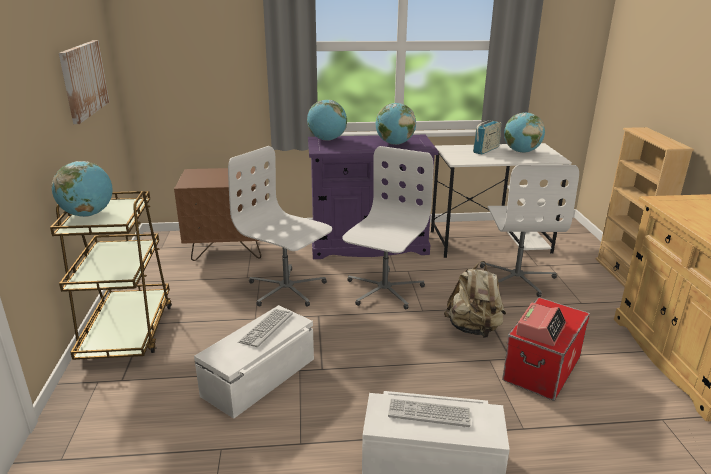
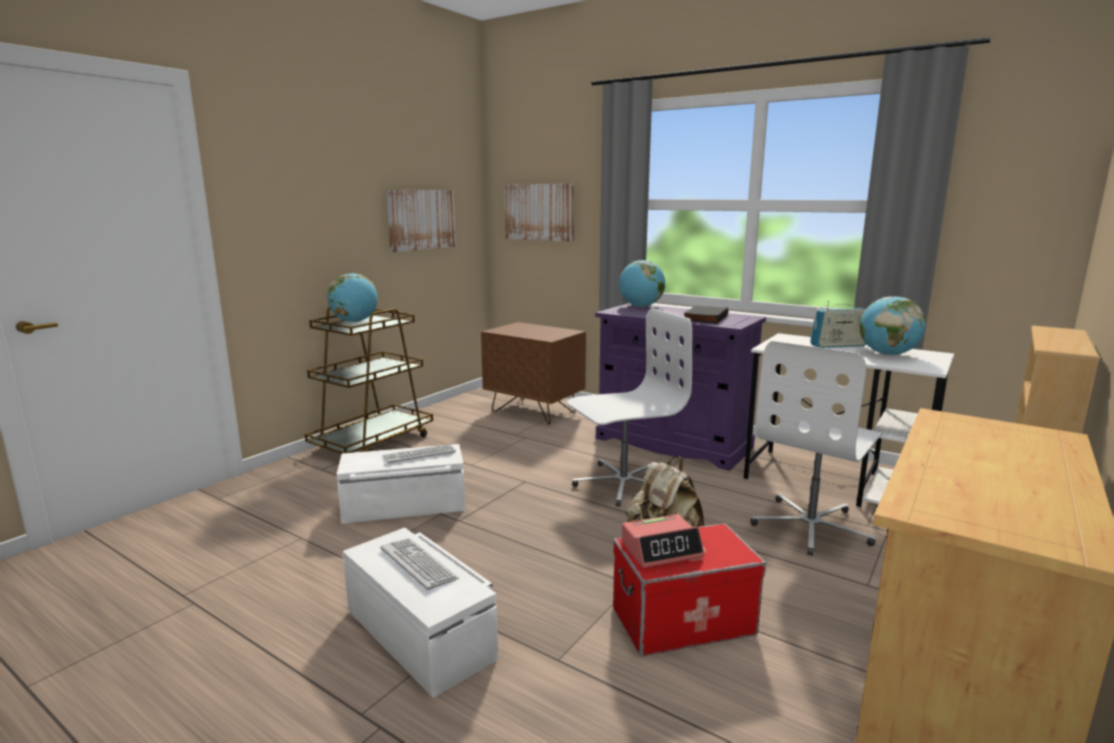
camera: 40 degrees right, 10 degrees down
(186, 56) = (539, 212): none -> picture
(286, 289) = (532, 453): white office chair -> none
(394, 144) = (704, 318): globe -> black book

